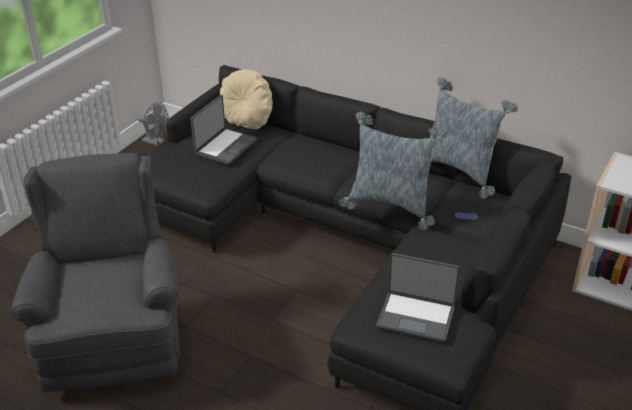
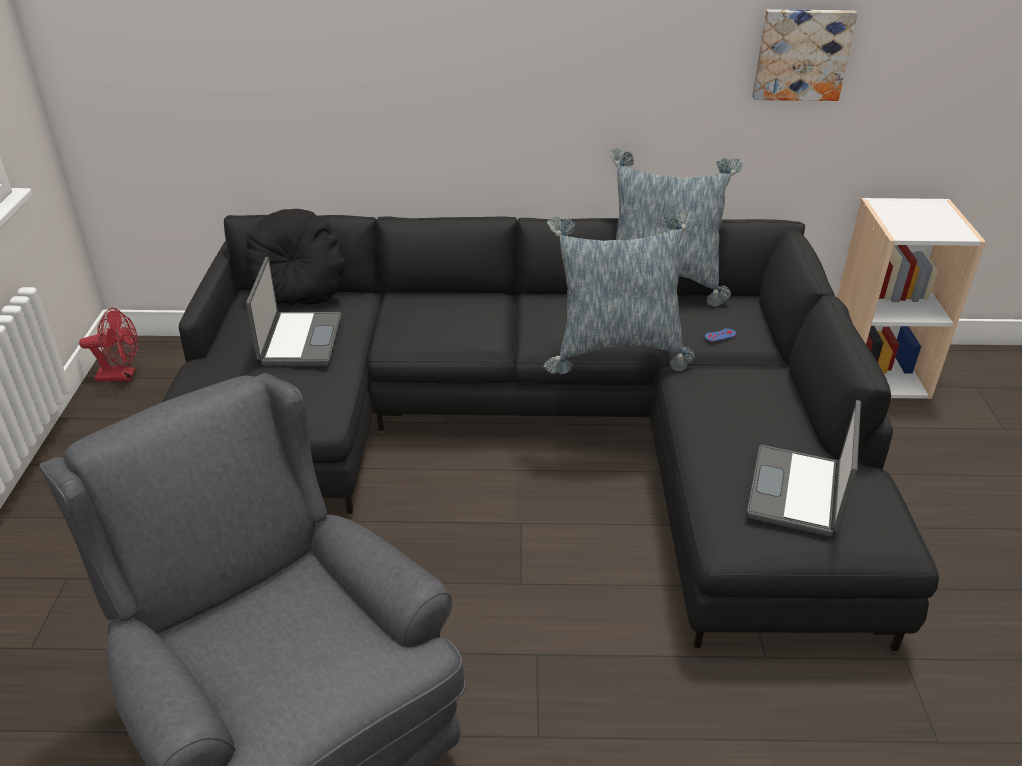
camera: 30 degrees left, 0 degrees up
(156, 142) = (122, 375): grey fan -> red fan
(247, 123) = (301, 297): beige pillow -> black pillow
(416, 316) = (798, 492): laptop -> laptop turned 120 degrees clockwise
(573, 42) = (801, 54): none -> picture

